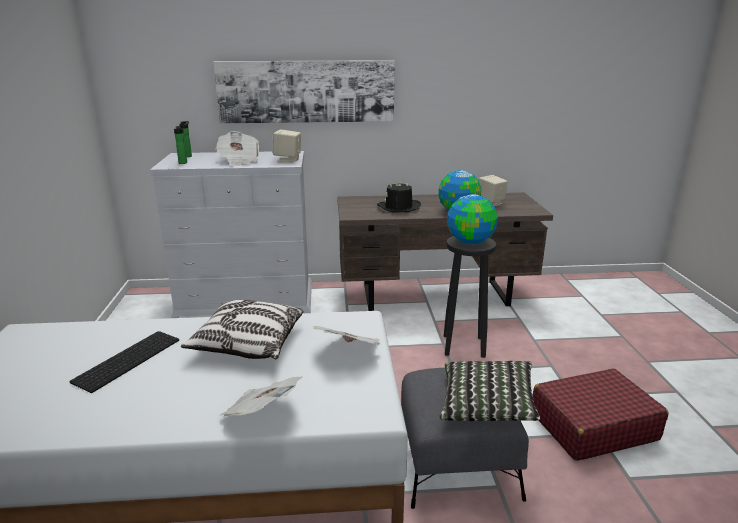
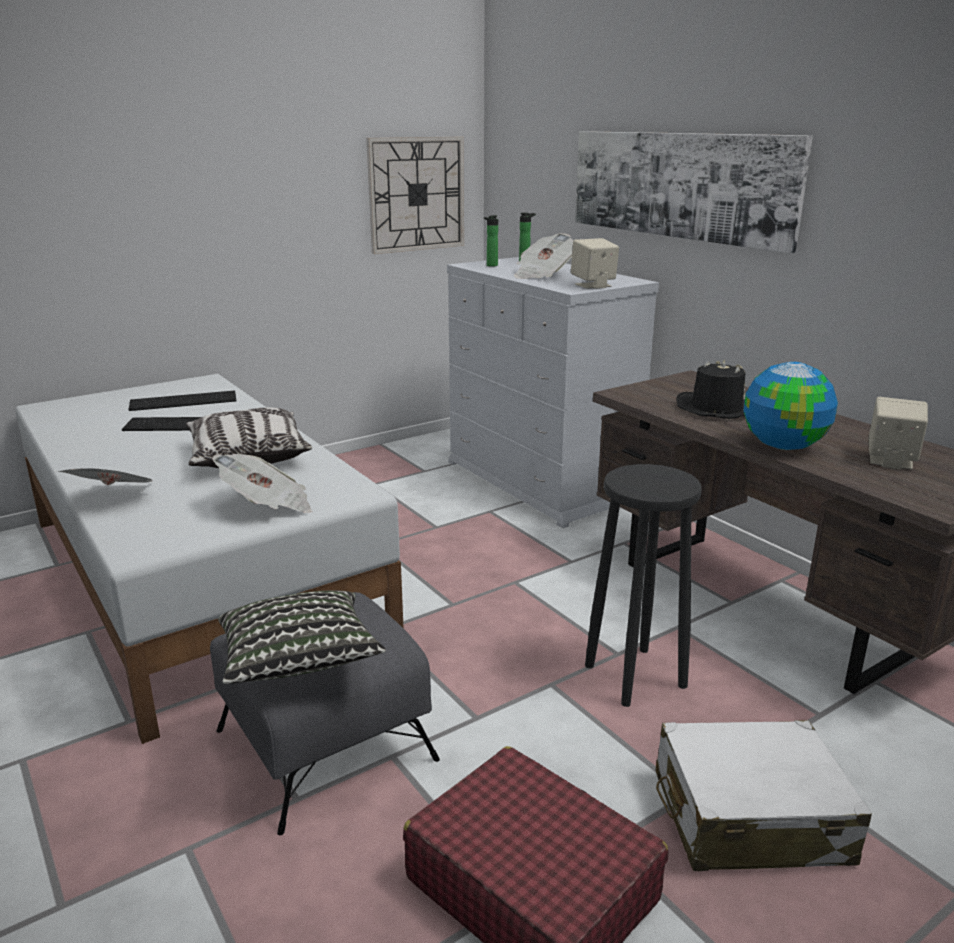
camera: 60 degrees right, 0 degrees up
(62, 350) = (184, 400): none -> keyboard
(70, 119) = (416, 194): none -> wall clock
(470, 242) = (648, 480): globe -> none
(570, 358) = (749, 817): none -> white suitcase

